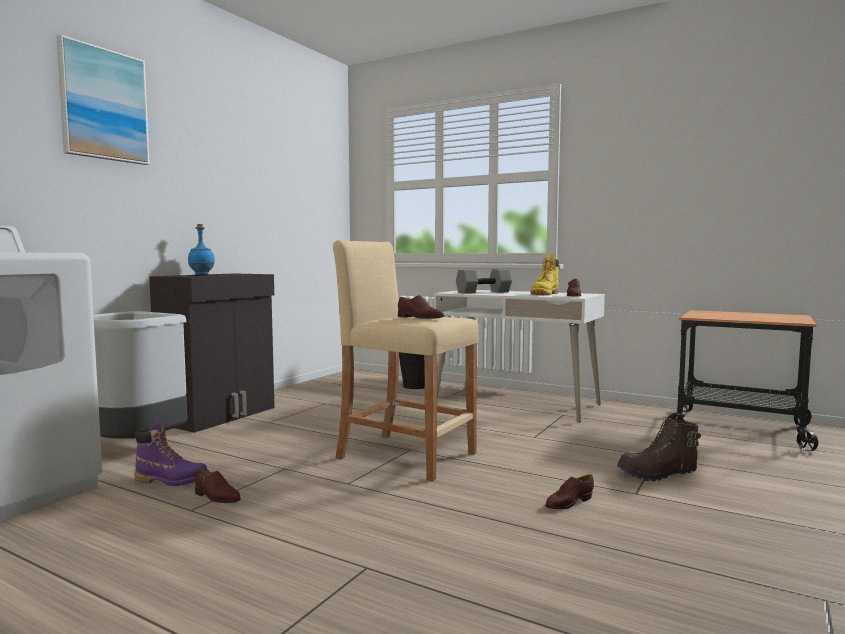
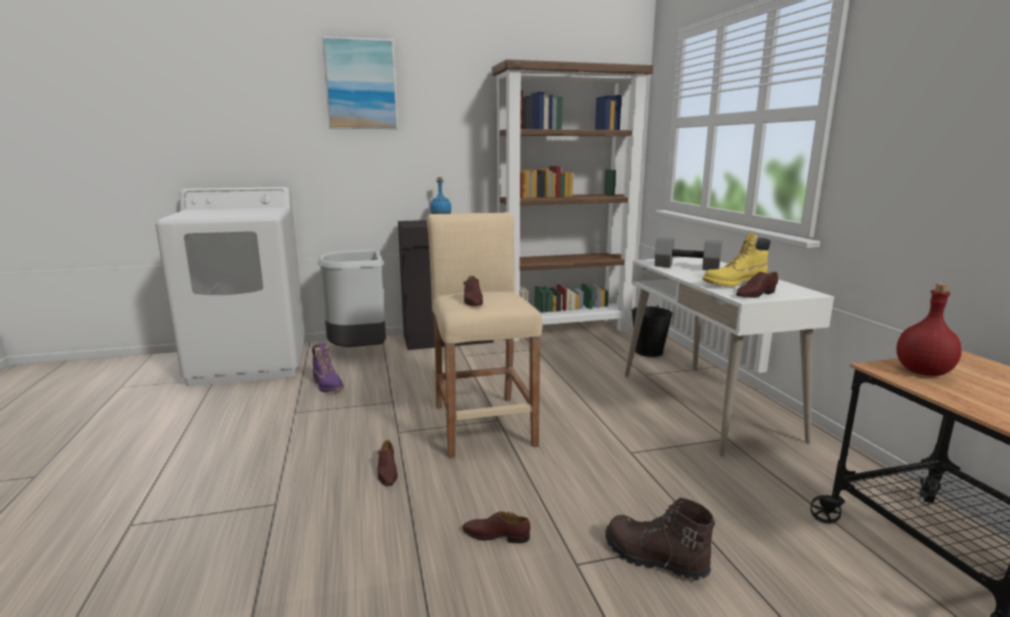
camera: 45 degrees right, 10 degrees up
(217, 497) = (321, 409): brown shoe -> brown shoe (387, 472)
(317, 387) = (564, 329): none -> brown bookcase
(708, 315) = (923, 372): none -> red bottle

